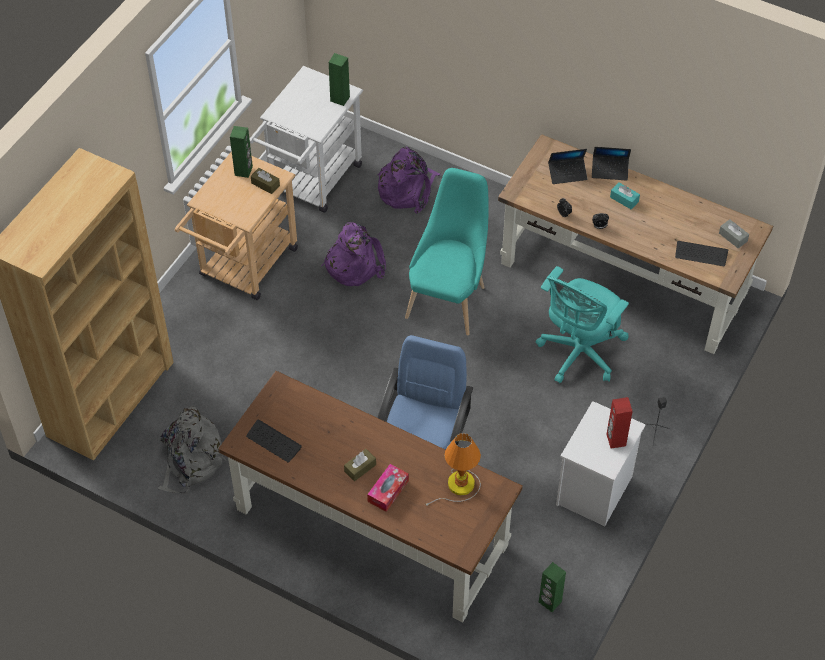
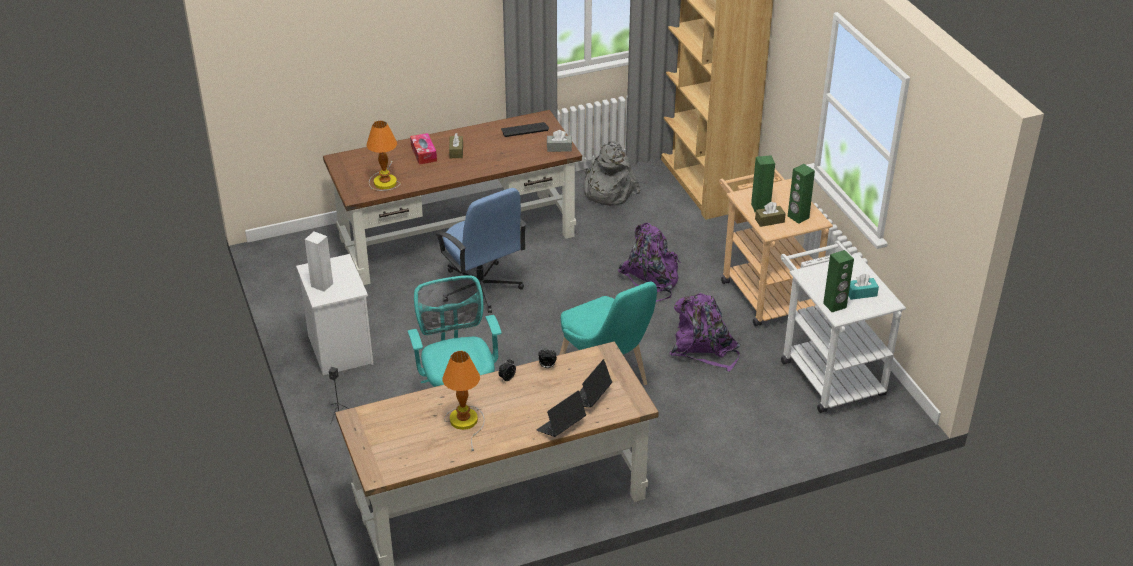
camera: 130 degrees right, 15 degrees down
(407, 190) = (758, 425): purple backpack -> purple backpack (651, 280)
(550, 602) = (297, 280): green speaker -> green speaker (760, 207)
(615, 440) = (322, 284): red speaker -> white speaker
(624, 199) = (517, 413): turquoise tissue box -> turquoise tissue box (861, 293)
(661, 219) = (466, 421): none -> table lamp
(701, 254) = (399, 420): keyboard -> none
(733, 237) = (388, 453): grey tissue box -> grey tissue box (559, 148)

